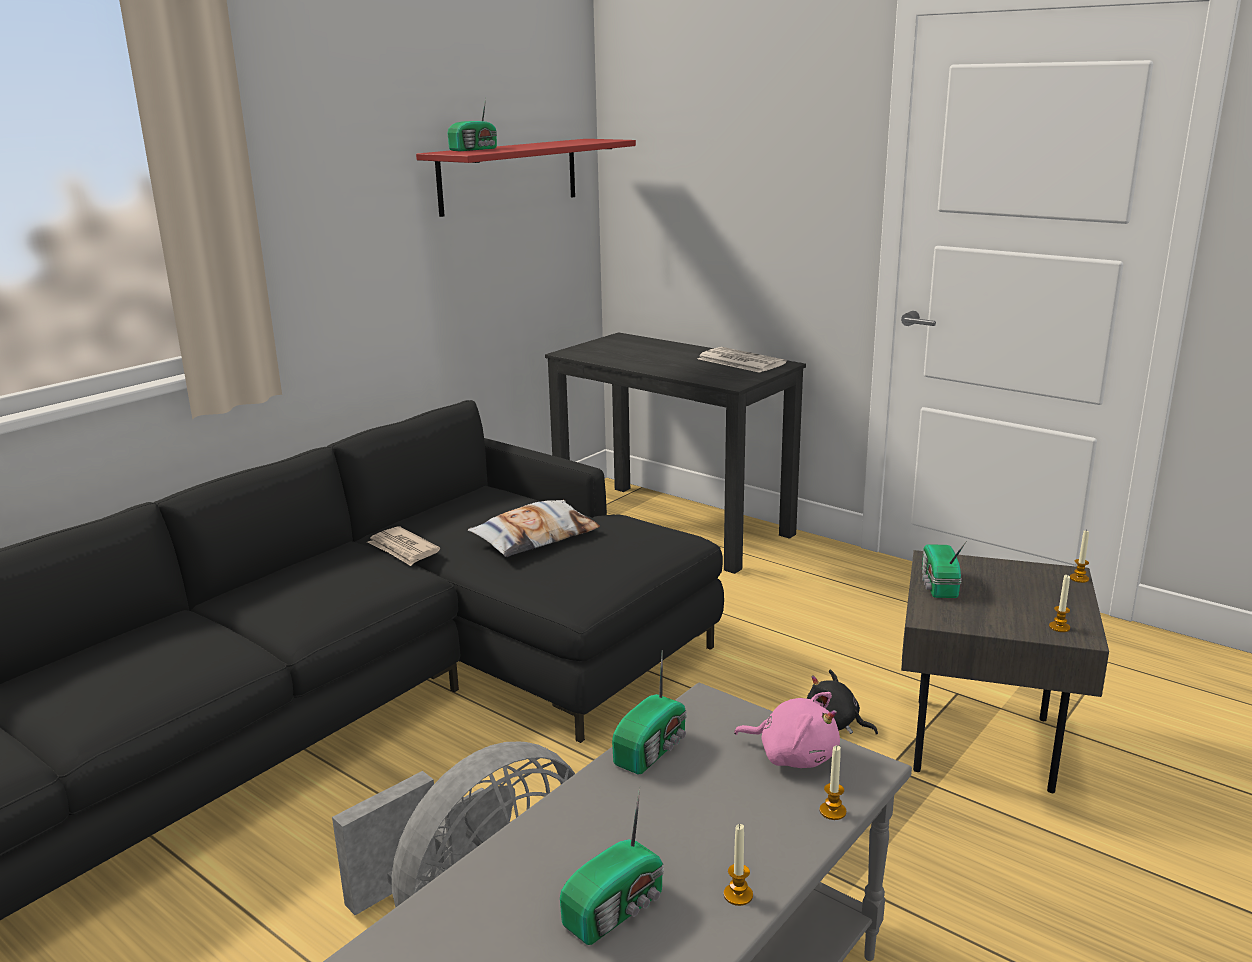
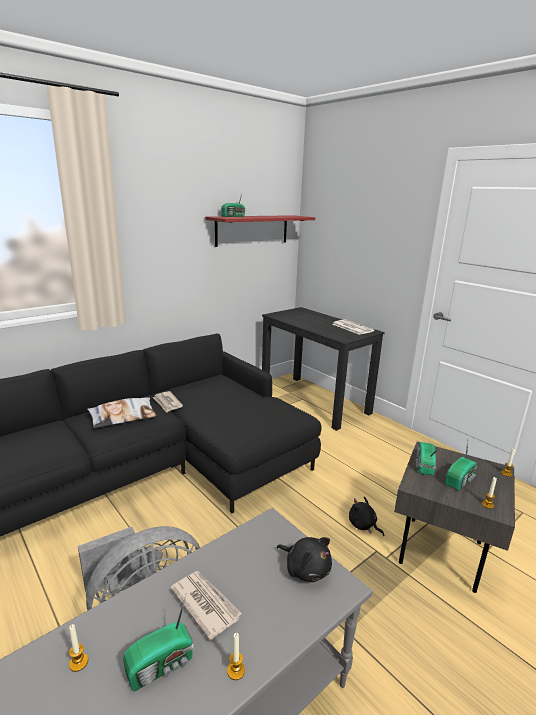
camera: 10 degrees right, 0 degrees up
(535, 537) = (230, 405): pillow -> pillow (123, 417)
(647, 826) = (205, 604): none -> newspaper
(653, 749) = (230, 549): radio -> radio (460, 480)
(793, 755) = (306, 568): pink plush toy -> black plush toy
(832, 811) = (314, 616): candle -> candle (78, 662)

